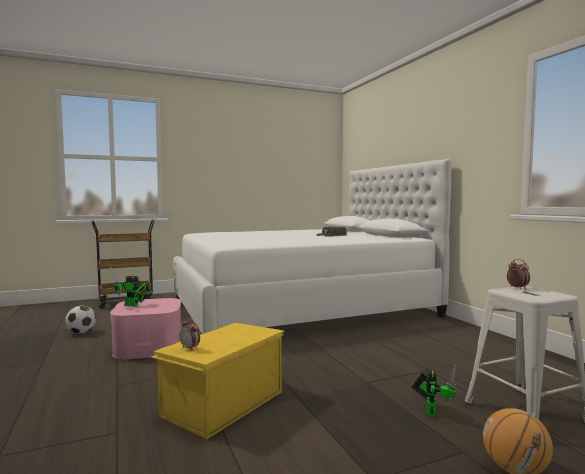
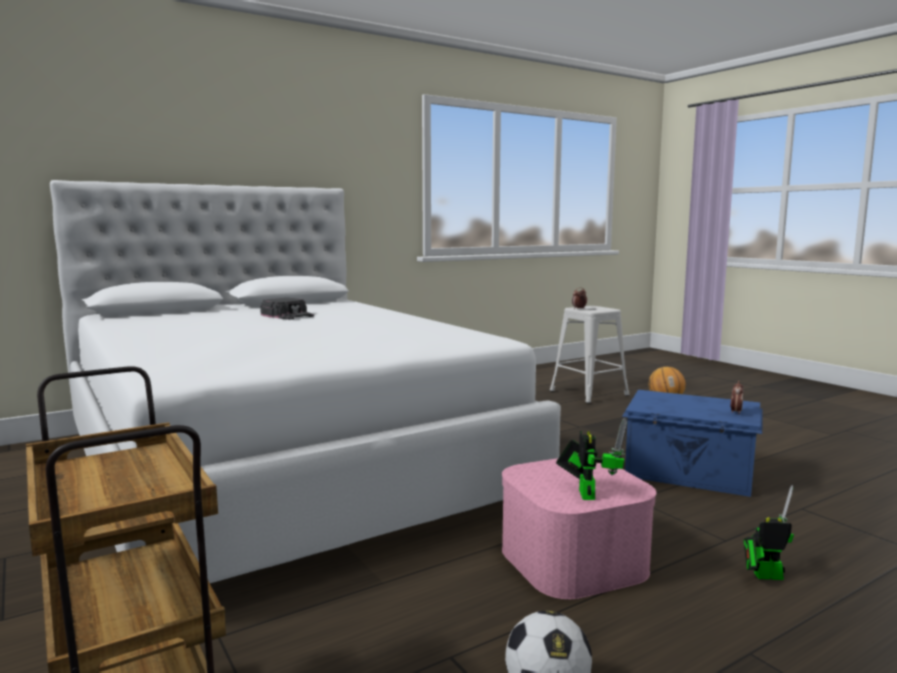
camera: 100 degrees left, 5 degrees up
(222, 403) = (689, 474): yellow storage box -> blue storage box
(431, 410) = (612, 411): toy robot -> toy robot (763, 576)

